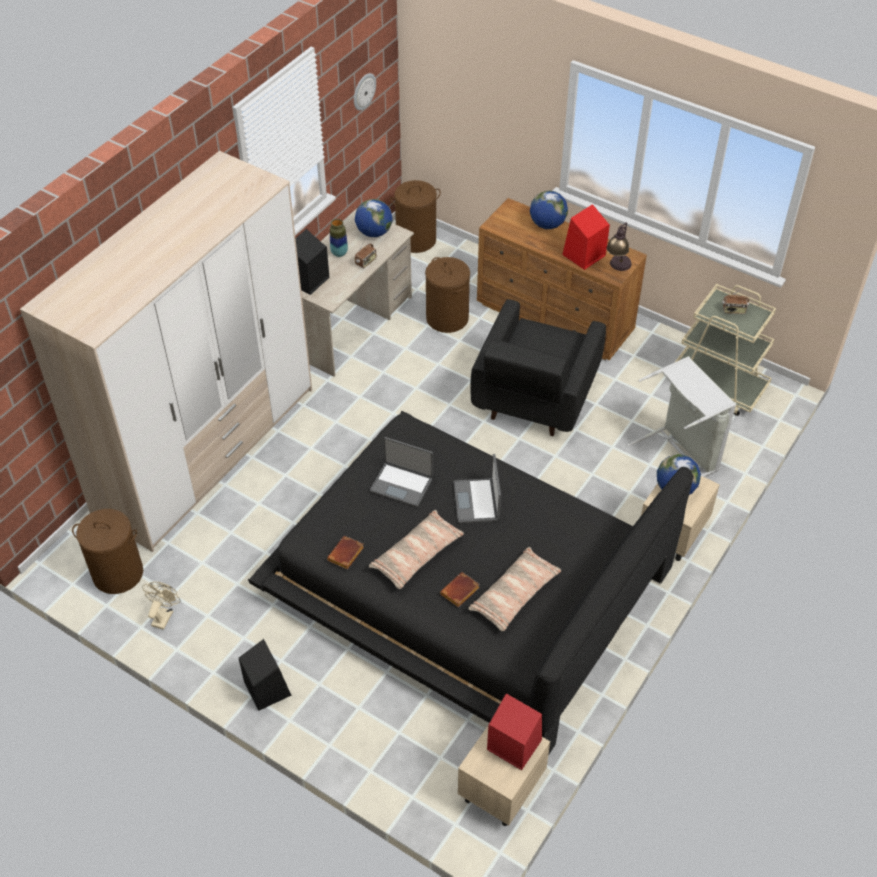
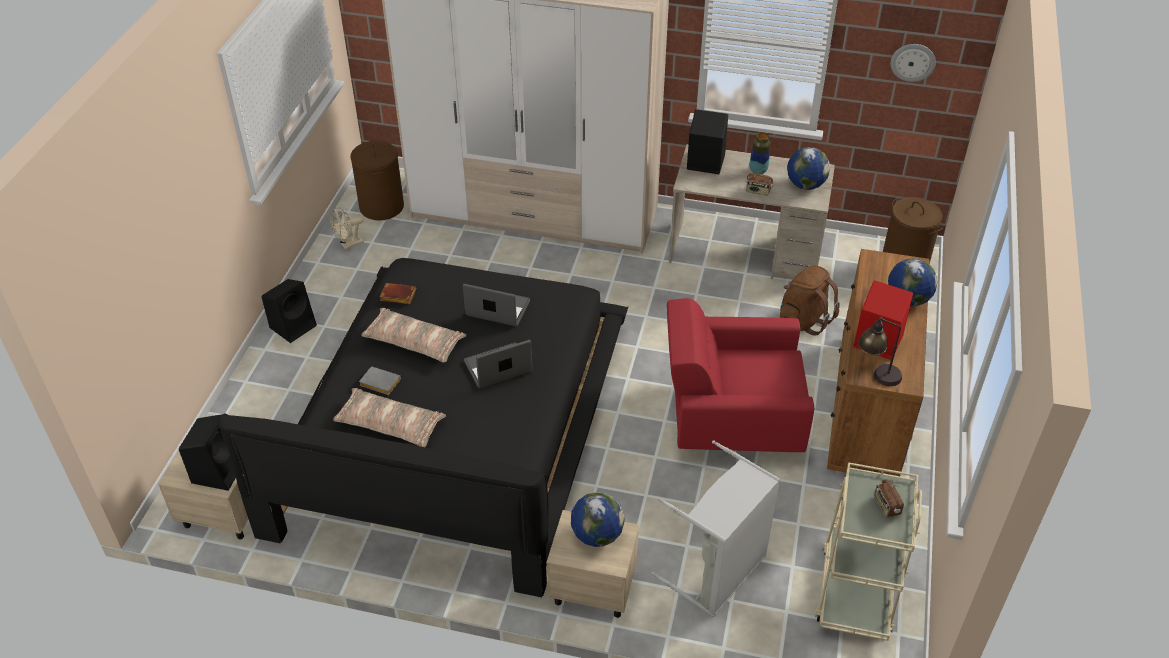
camera: 70 degrees right, 5 degrees down
(164, 615) = (349, 244): beige fan -> beige fan turned 150 degrees clockwise
(402, 484) = (497, 309): laptop -> laptop turned 105 degrees clockwise
(447, 318) = (803, 320): brown laundry basket -> brown backpack
(460, 592) = (379, 383): brown book -> grey book
(512, 744) = (219, 470): red speaker -> black speaker
(534, 397) = (731, 419): black armchair -> red armchair

